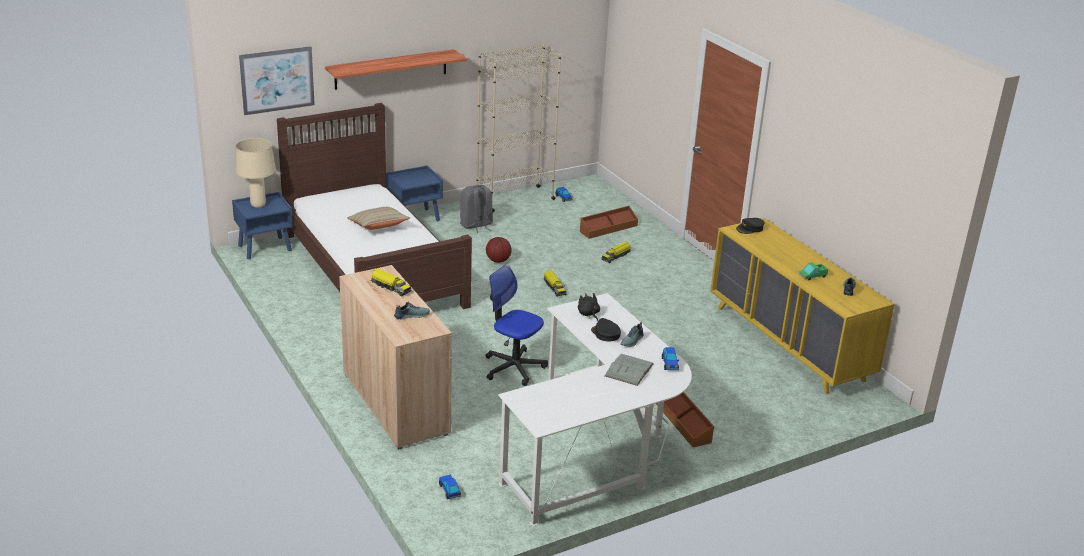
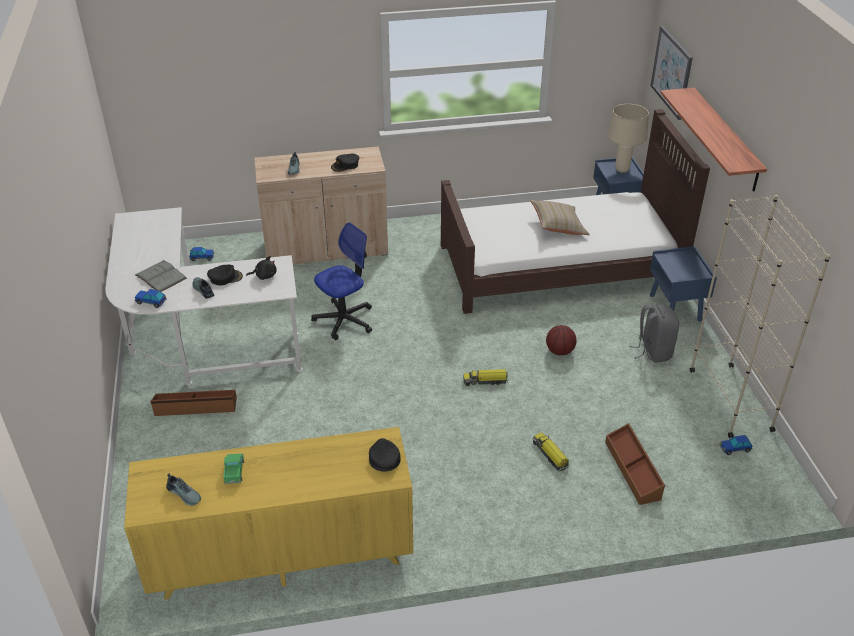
camera: 110 degrees right, 10 degrees up
(390, 287) = (345, 165): toy truck -> black cap

